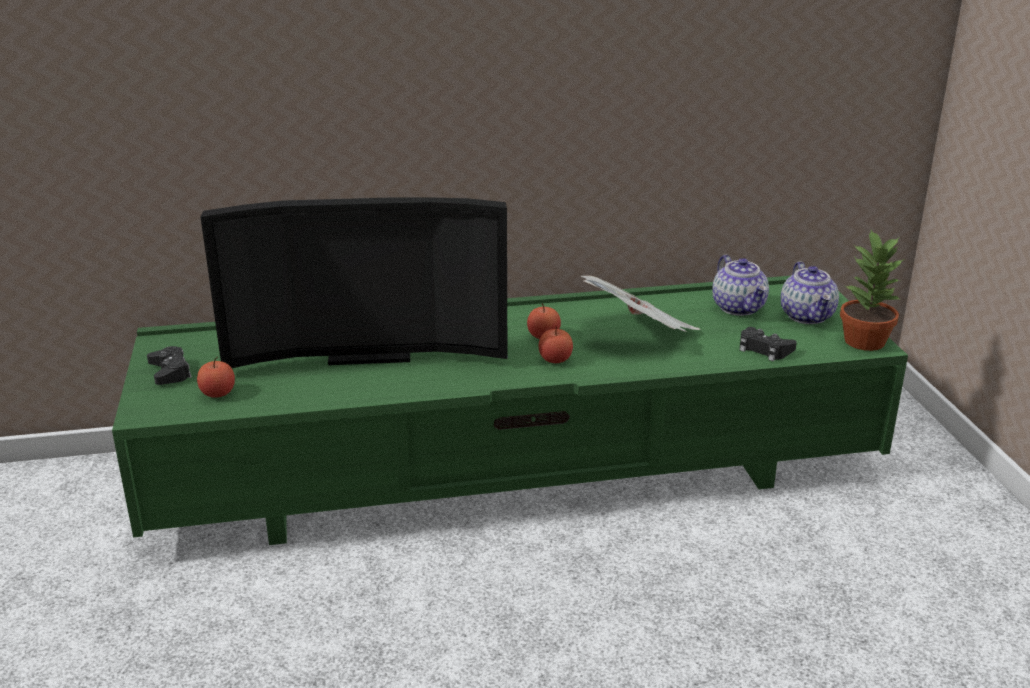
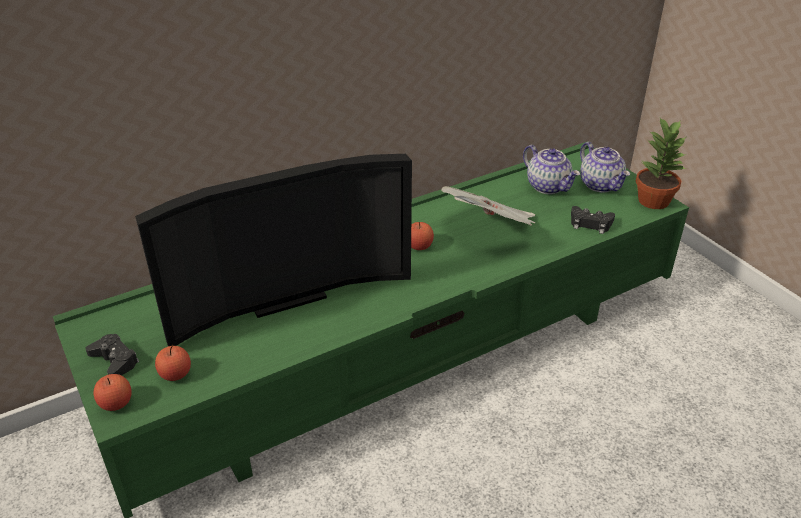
camera: 20 degrees left, 10 degrees up
(555, 359) = (443, 268): apple -> apple (116, 403)

